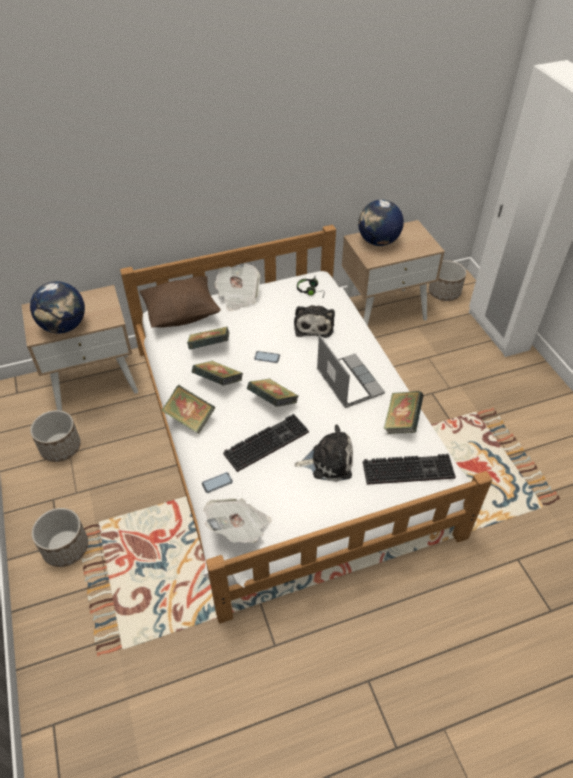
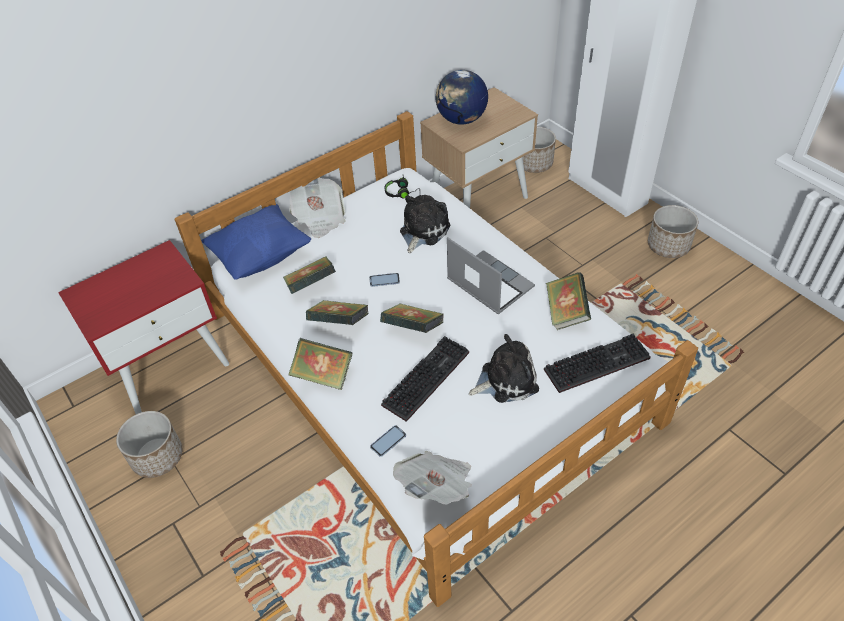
camera: 15 degrees left, 0 degrees up
(64, 326) = (127, 305): globe -> none
(65, 548) = (212, 578): planter -> planter (668, 246)
(94, 382) = (169, 366): beige nightstand -> red nightstand
(182, 314) = (261, 256): brown pillow -> blue pillow
(314, 325) = (422, 231): plush toy -> plush toy turned 135 degrees counterclockwise

